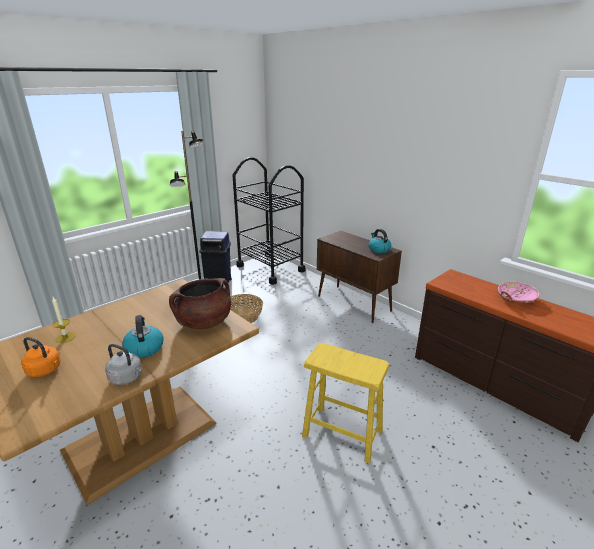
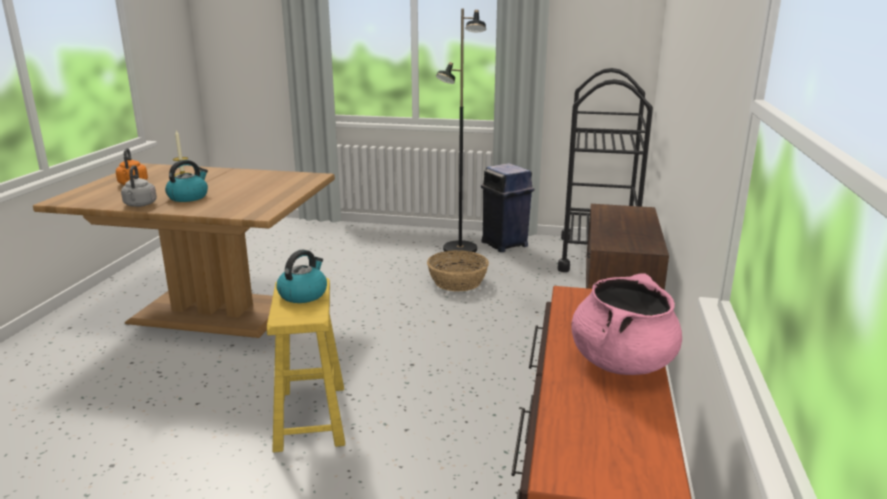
camera: 55 degrees right, 5 degrees down
(204, 322) = (254, 201): brown cooking pot -> none
(379, 249) = (636, 241): kettle -> kettle (303, 294)
(515, 298) = (622, 362): pink bowl -> pink cooking pot

